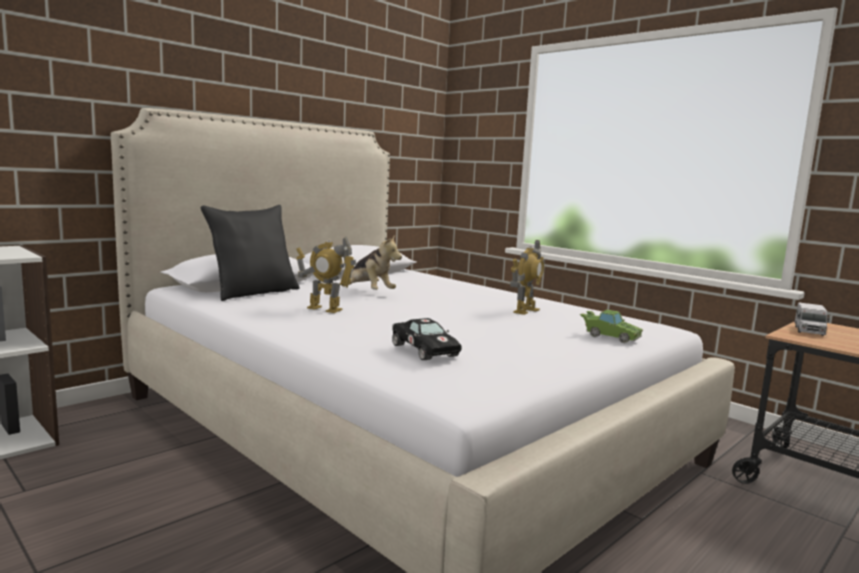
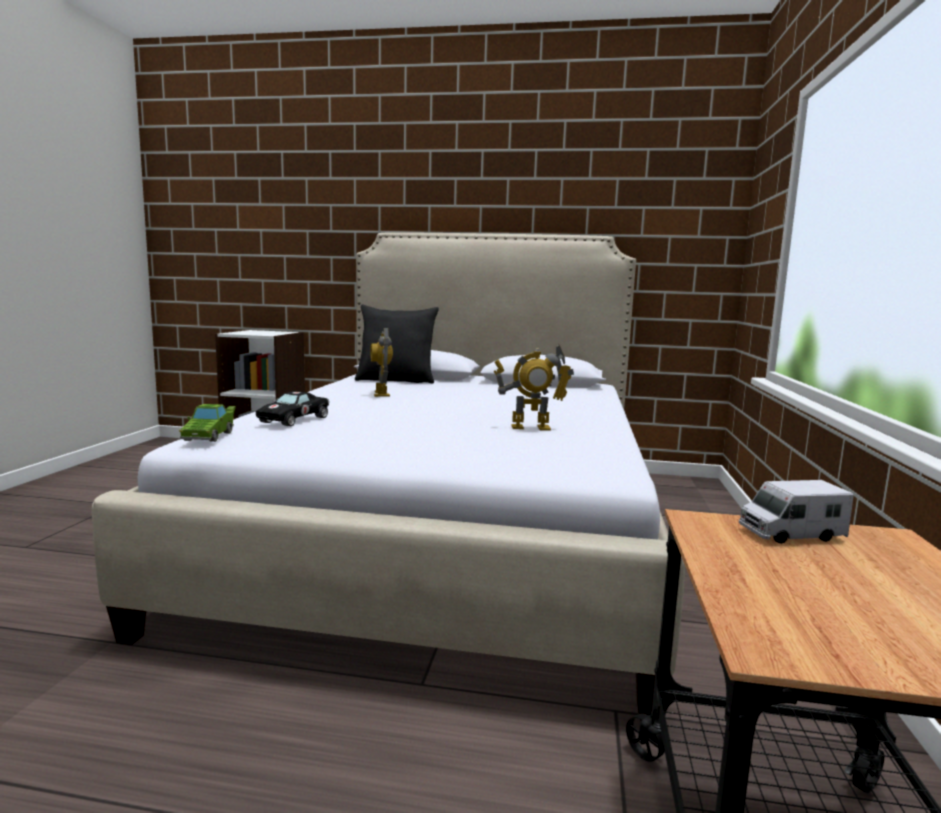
camera: 55 degrees right, 0 degrees up
(369, 292) = (472, 393): plush toy -> none
(609, 336) = (487, 457): green toy car -> green toy car (210, 435)

